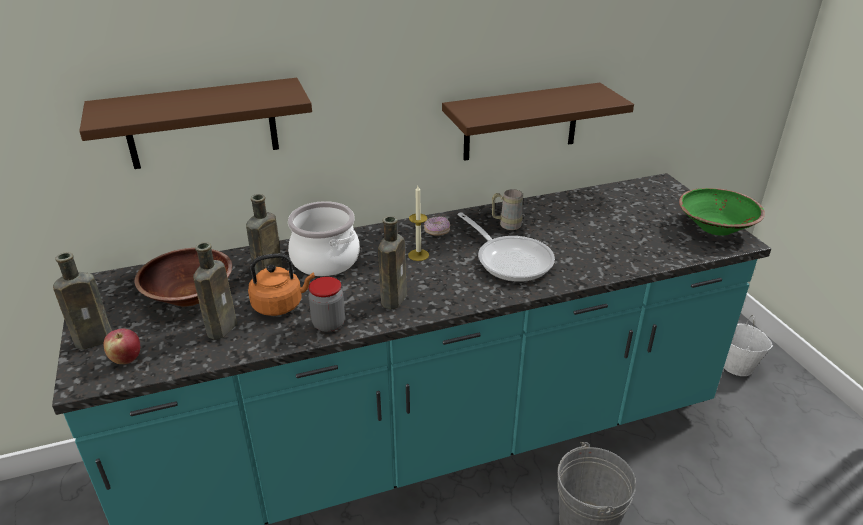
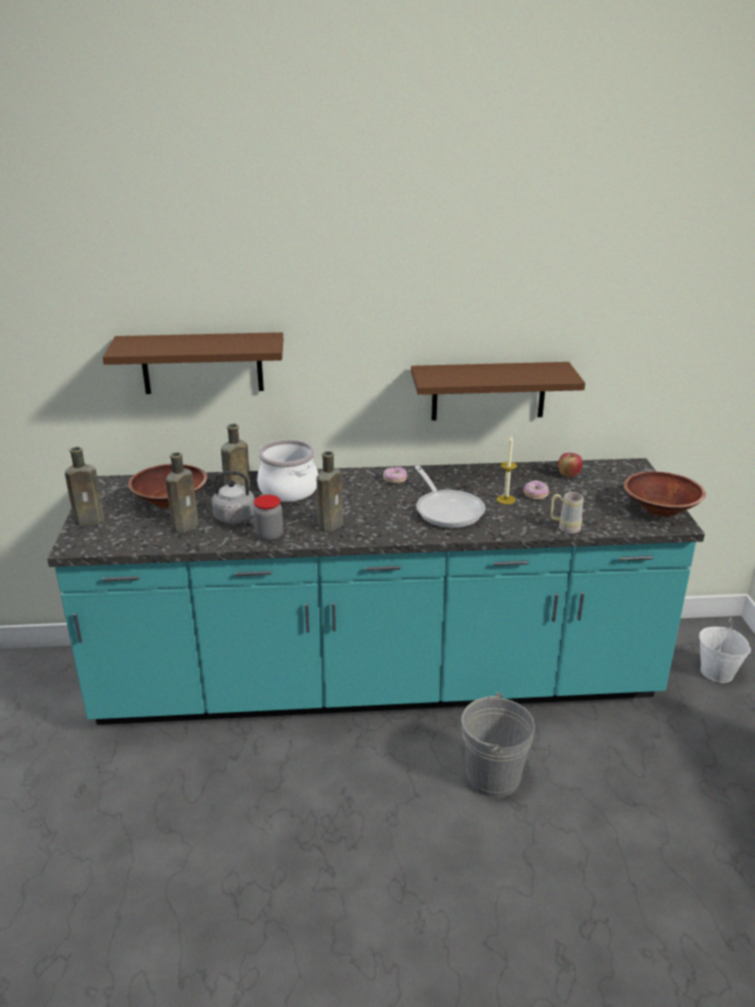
camera: 15 degrees right, 5 degrees down
(126, 359) = (108, 537): apple -> apple (568, 475)
(280, 305) = (237, 517): orange kettle -> grey kettle
(418, 255) = (369, 496): candle -> candle (506, 499)
(506, 225) = (459, 483): beige mug -> beige mug (564, 528)
(589, 229) = (535, 495): none -> donut
(715, 227) = (660, 509): green bowl -> brown bowl

